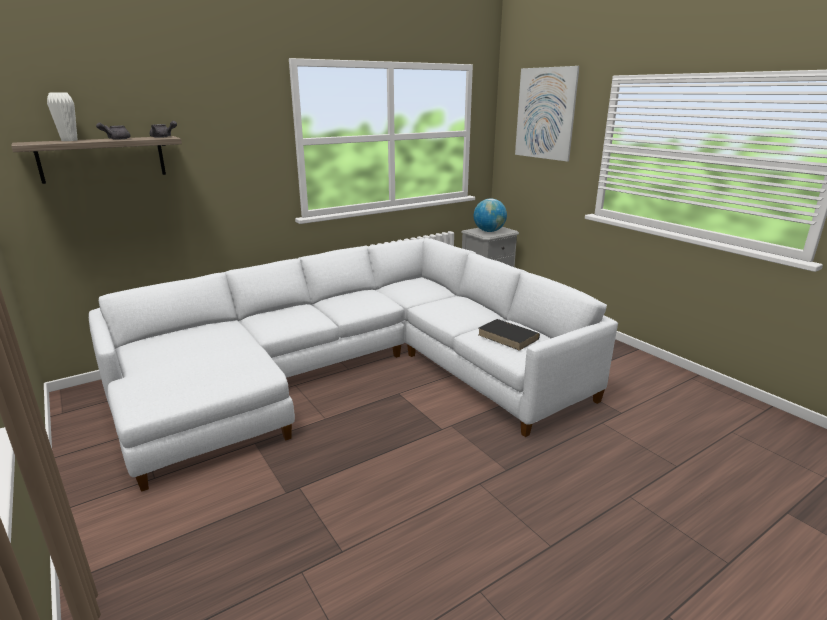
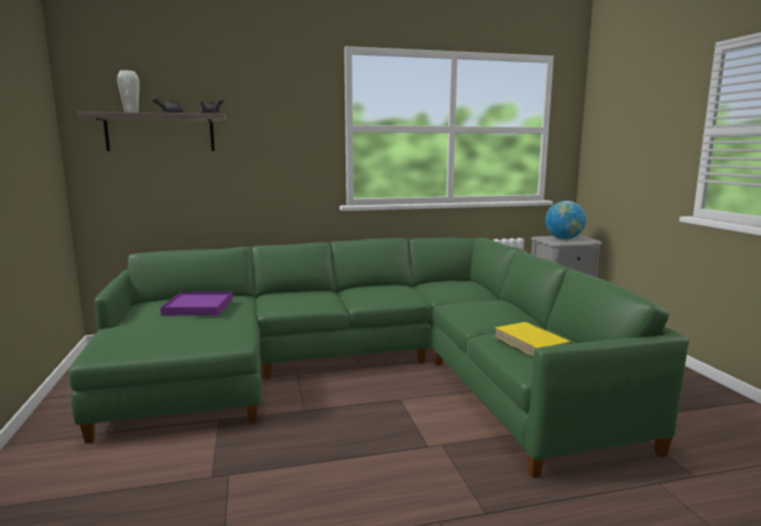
camera: 20 degrees right, 10 degrees down
(199, 342) = (198, 307): none -> purple tray
(352, 373) = (362, 371): white sofa -> green sofa
(508, 337) = (532, 343): black book -> yellow book
(545, 113) = (636, 101): picture -> none

